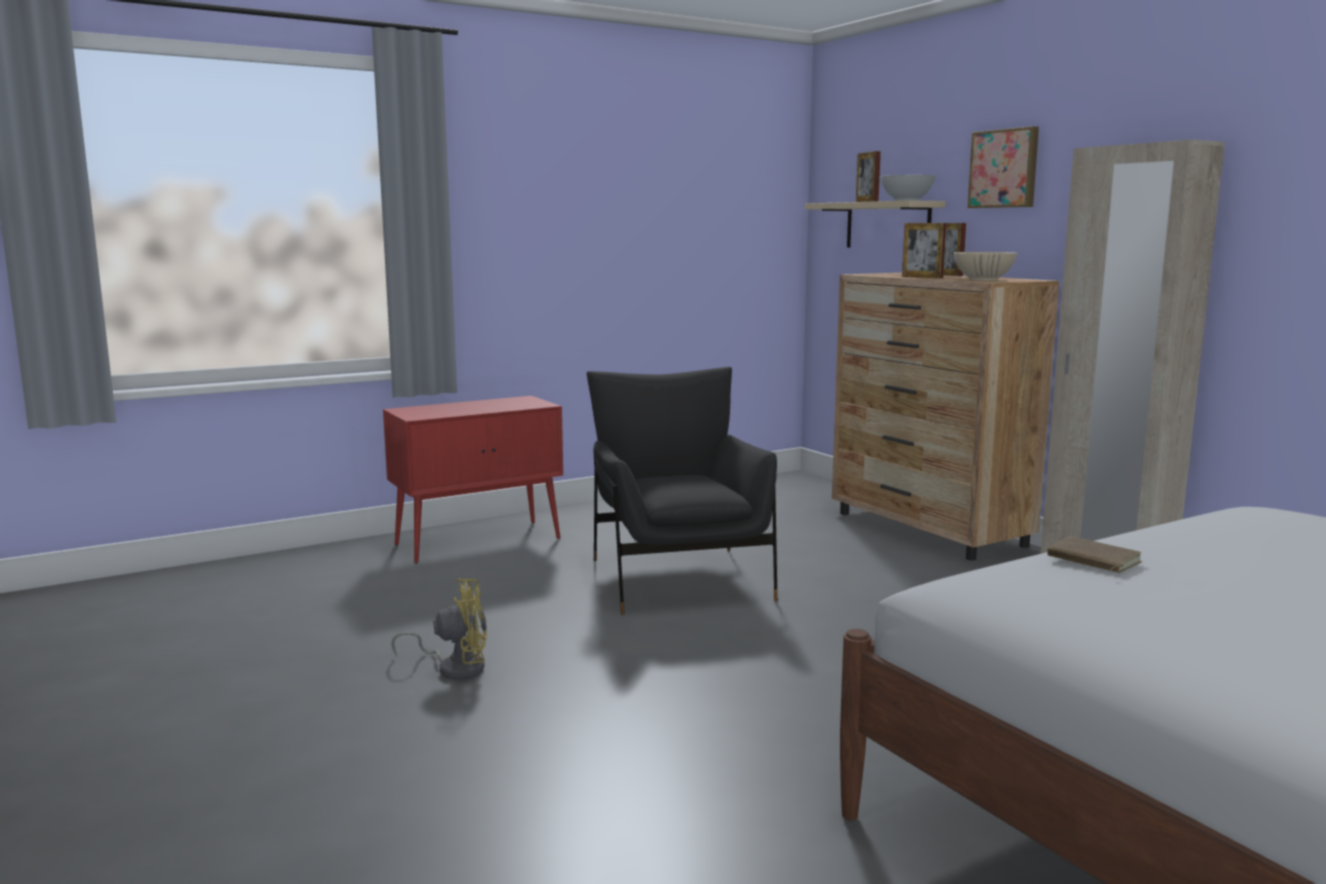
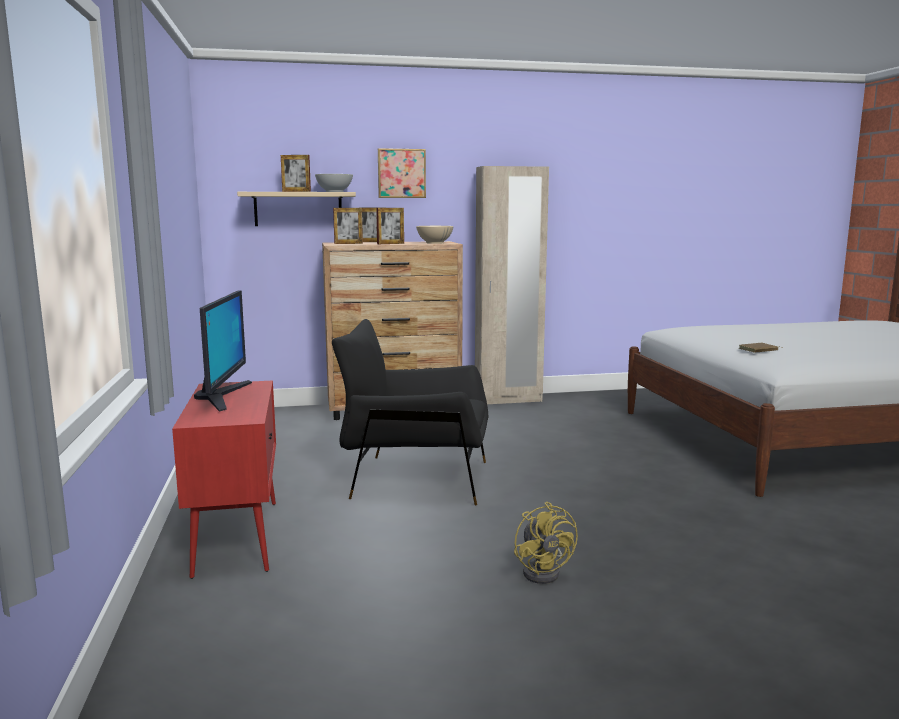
camera: 70 degrees left, 0 degrees up
(455, 667) = (544, 571): yellow fan -> yellow fan turned 150 degrees clockwise
(488, 404) = (222, 396): none -> monitor
(890, 274) = (348, 243): none -> picture frame

